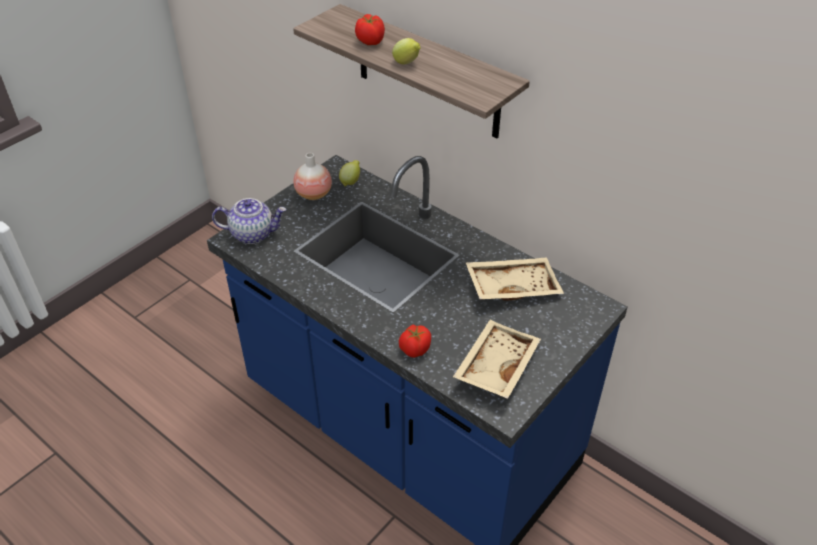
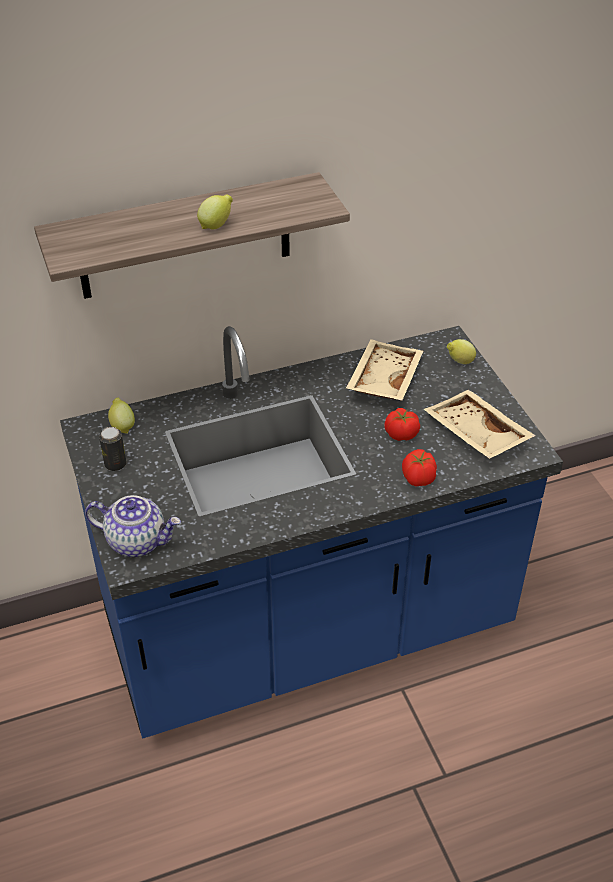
camera: 60 degrees left, 0 degrees up
(253, 233) = (137, 540): teapot -> teapot turned 75 degrees clockwise
(313, 194) = (115, 464): vase -> can
(370, 41) = (146, 233): tomato -> tomato (401, 434)
(578, 323) = (459, 362): none -> lemon

